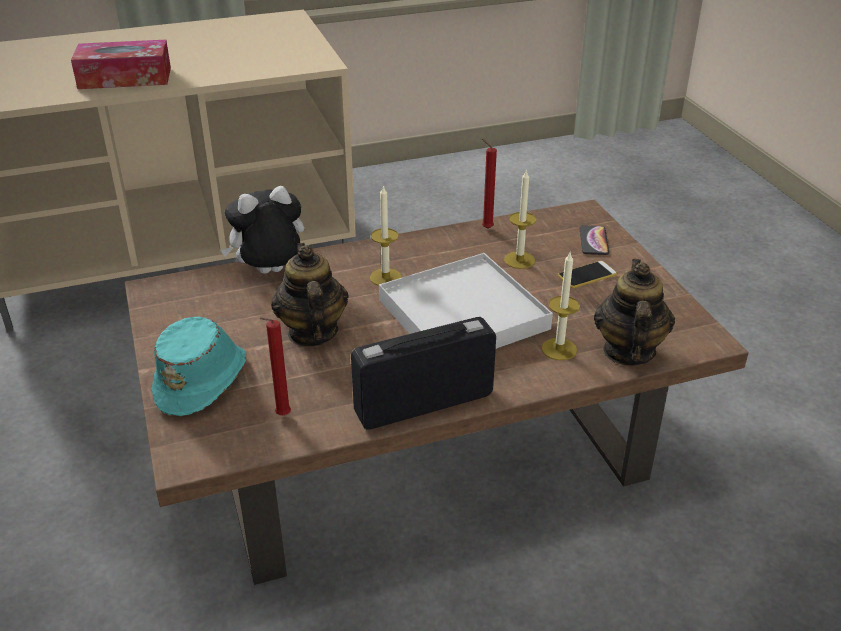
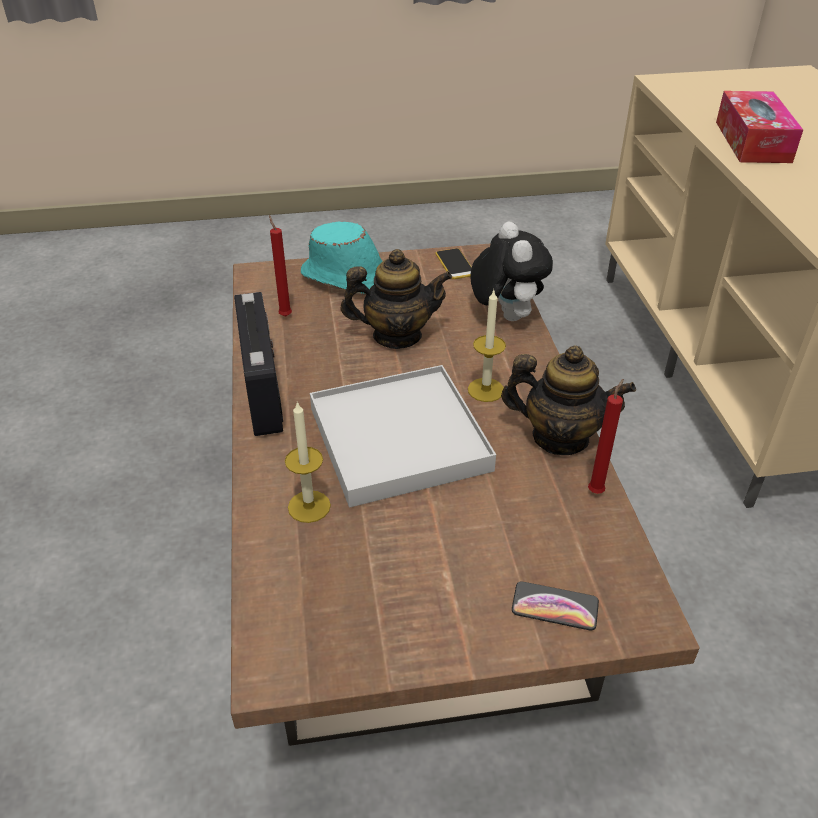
camera: 100 degrees right, 5 degrees up
(519, 260) = (509, 509): candle -> none
(587, 275) = (461, 573): phone -> phone (455, 264)
(628, 351) = (282, 570): teapot -> teapot (560, 437)

